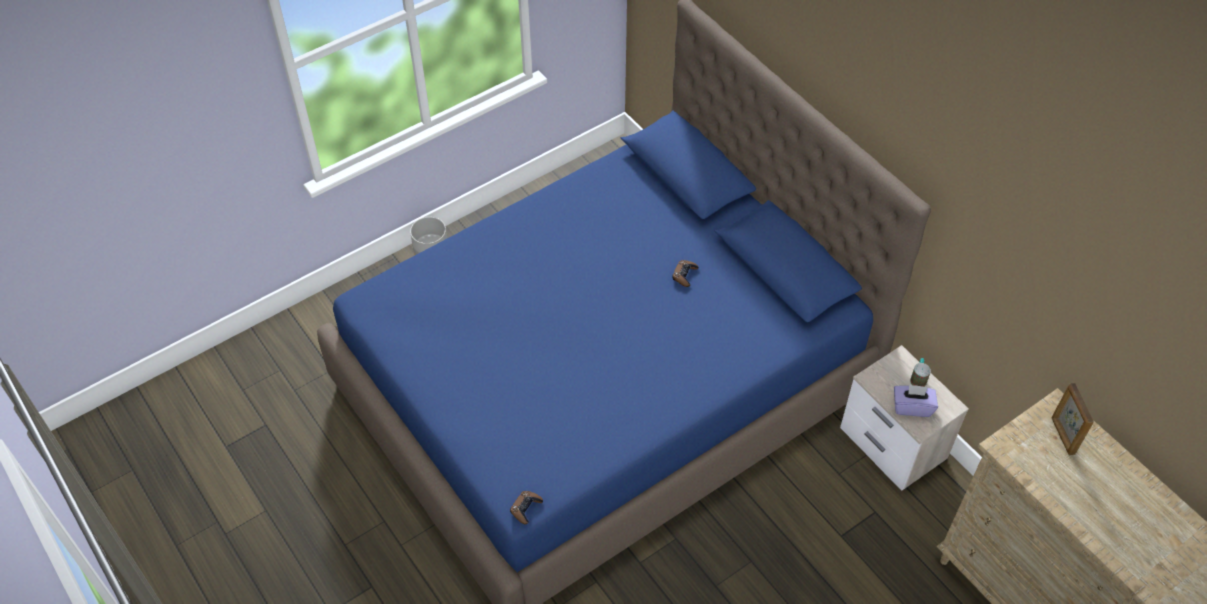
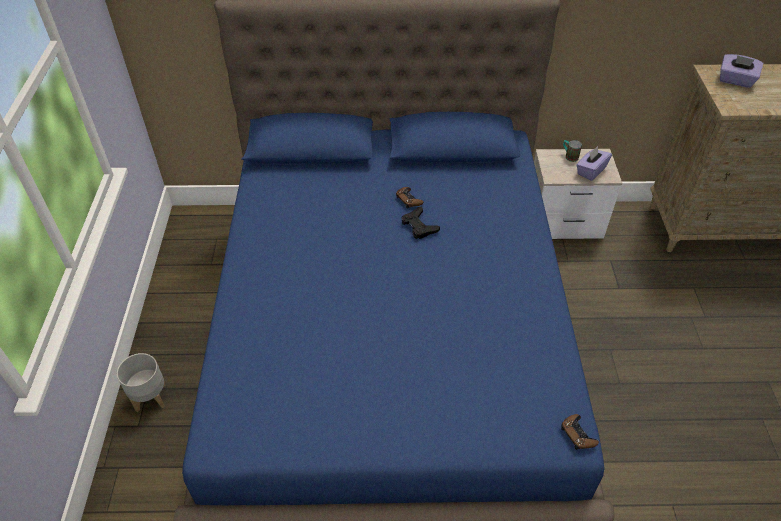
camera: 55 degrees left, 5 degrees down
(658, 299) = (419, 226): none -> black game controller
(1062, 436) = (735, 81): picture frame -> purple tissue box

